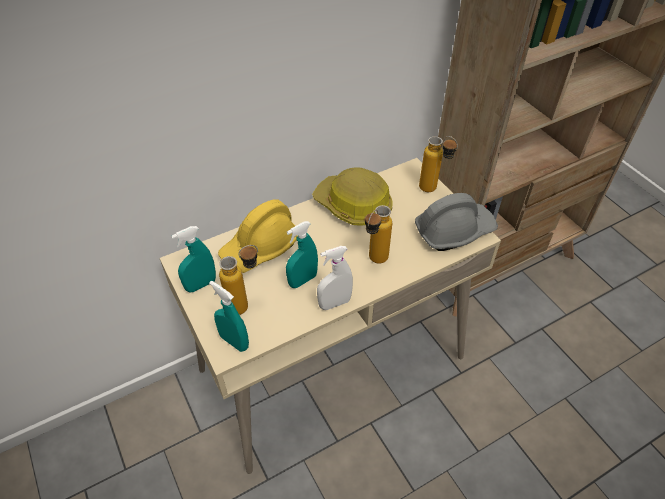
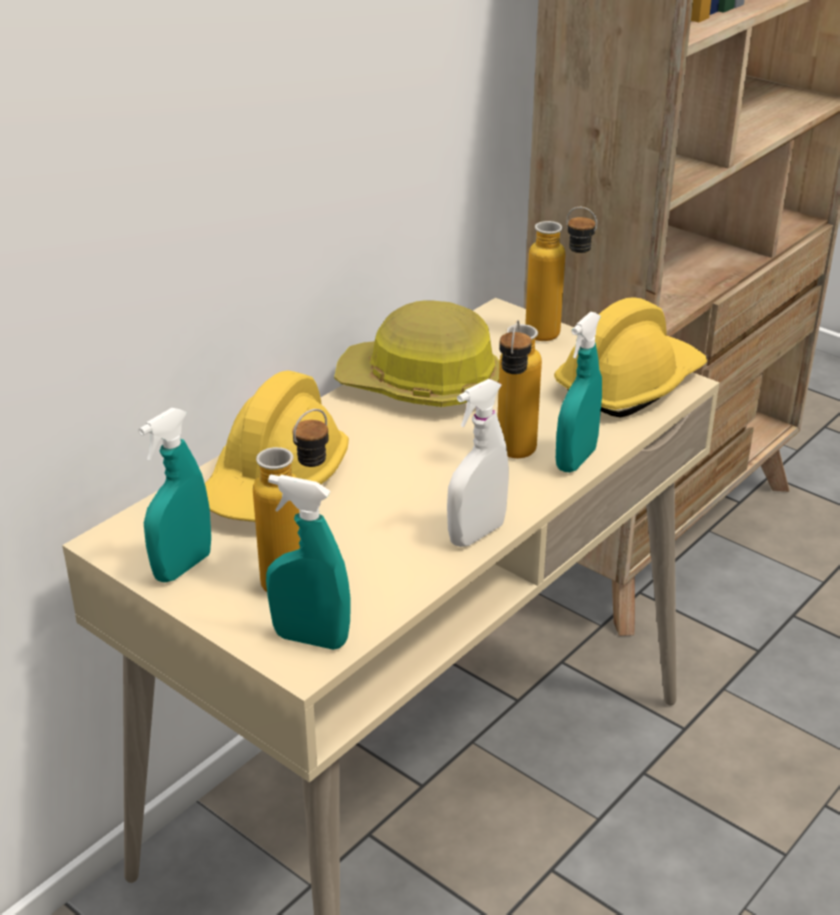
camera: 20 degrees left, 15 degrees down
(302, 280) = (392, 514): turquoise spray bottle -> turquoise spray bottle (576, 460)
(454, 230) = (629, 385): grey hard hat -> yellow hard hat

